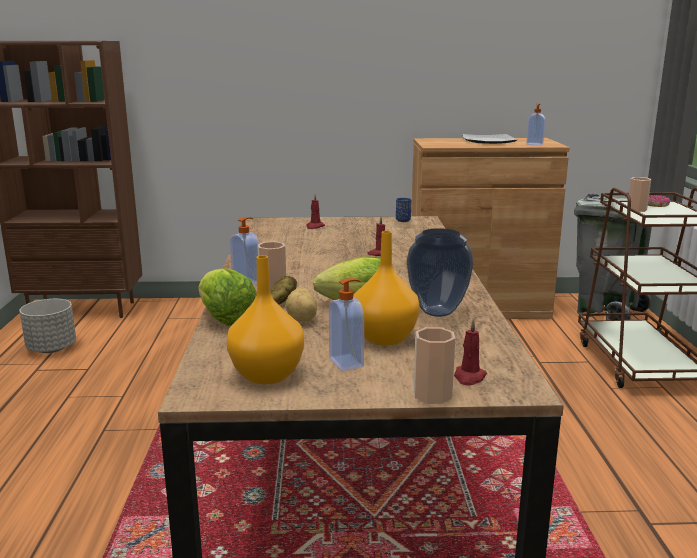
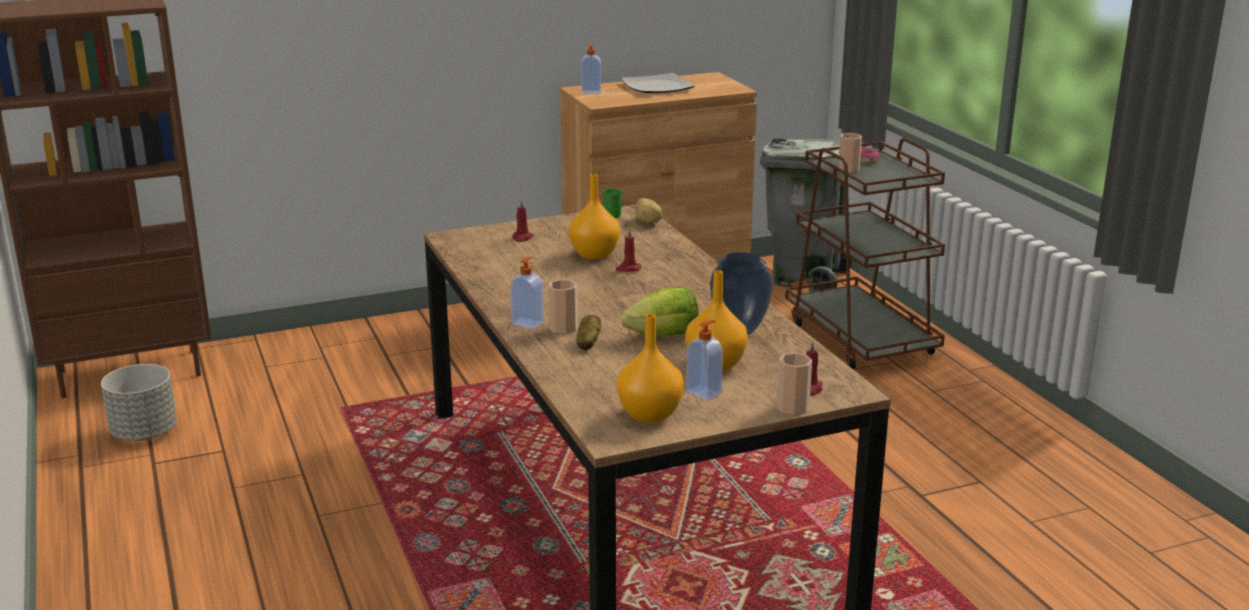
camera: 20 degrees left, 5 degrees up
(225, 319) = (555, 368): lettuce -> none
(302, 318) = (625, 356): potato -> potato (648, 221)
(360, 242) = (594, 255): none -> orange vase
(403, 220) = (612, 215): blue cup -> green cup
(534, 144) = (715, 89): soap dispenser -> soap dispenser (591, 92)

